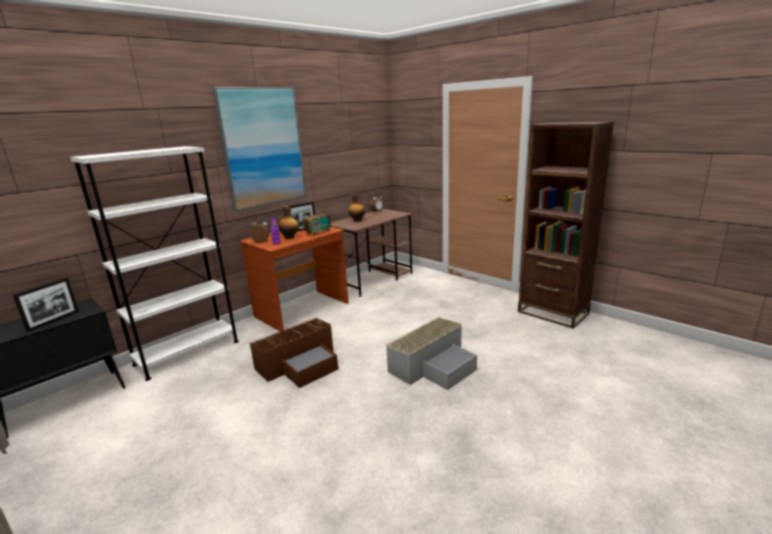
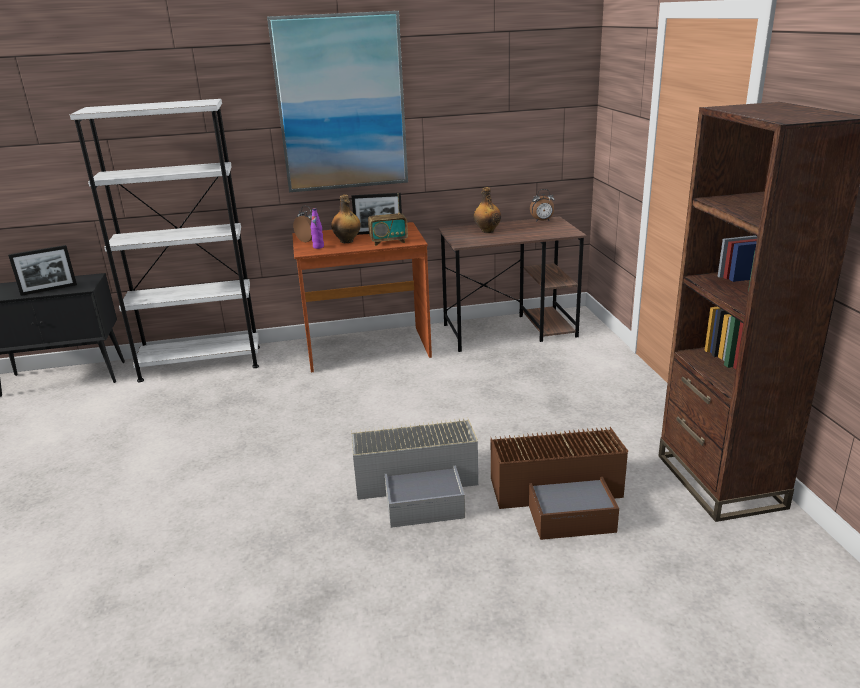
camera: 35 degrees right, 5 degrees up
(301, 363) = (281, 419): brown storage box -> brown storage box (562, 497)

